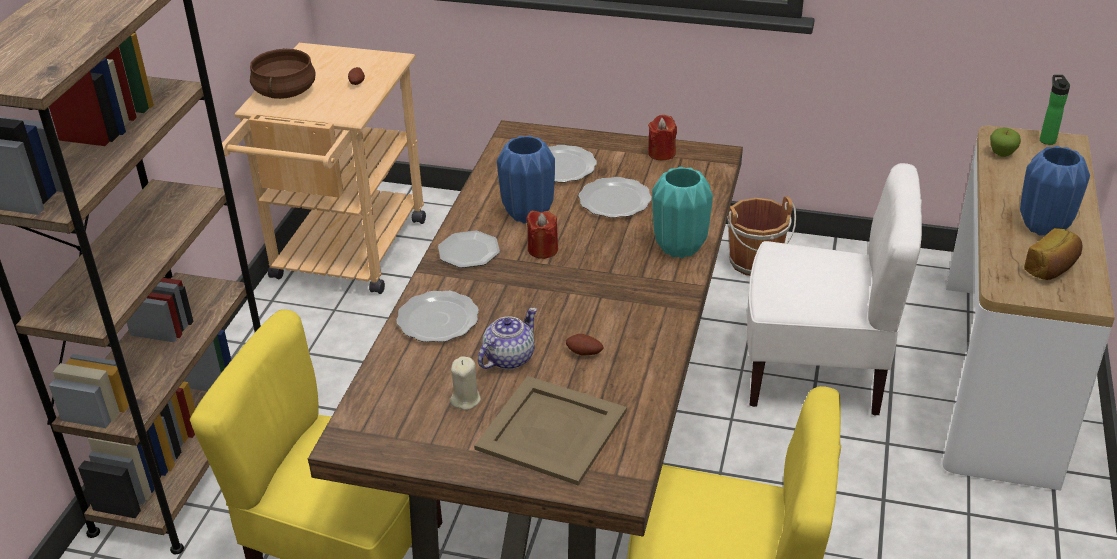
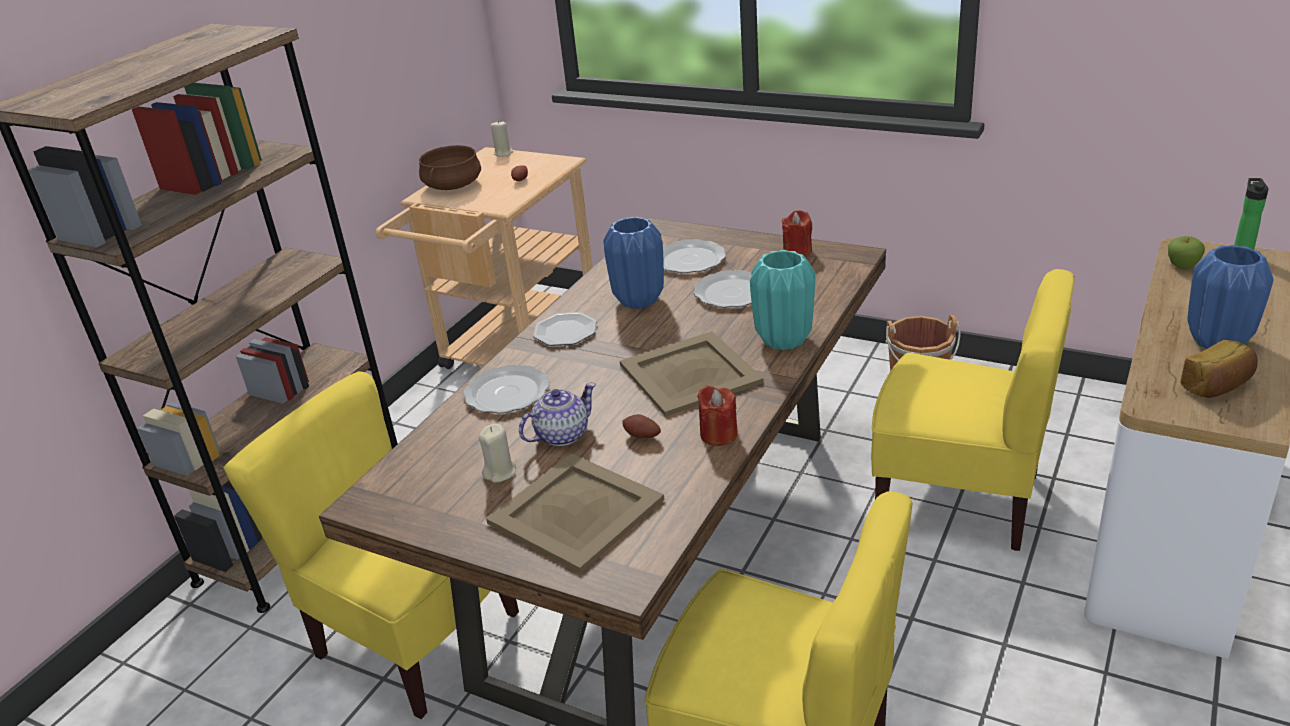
camera: 15 degrees right, 5 degrees down
(323, 50) = (503, 153): none -> beige candle
(542, 249) = (640, 334): red candle -> red candle (718, 434)
(605, 288) = (689, 374): none -> beige tray
(816, 372) = (958, 499): white chair -> yellow chair

